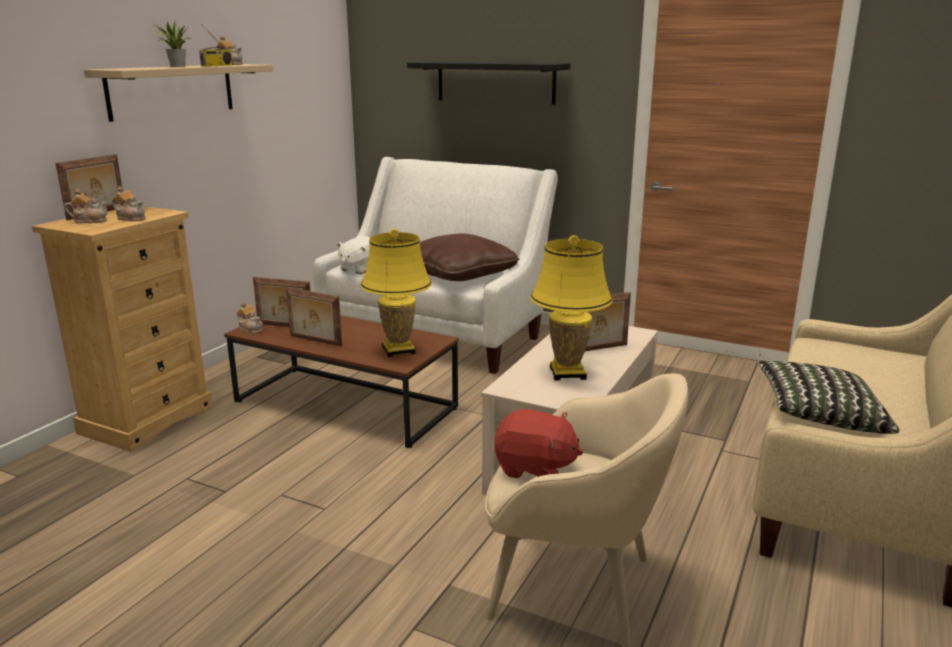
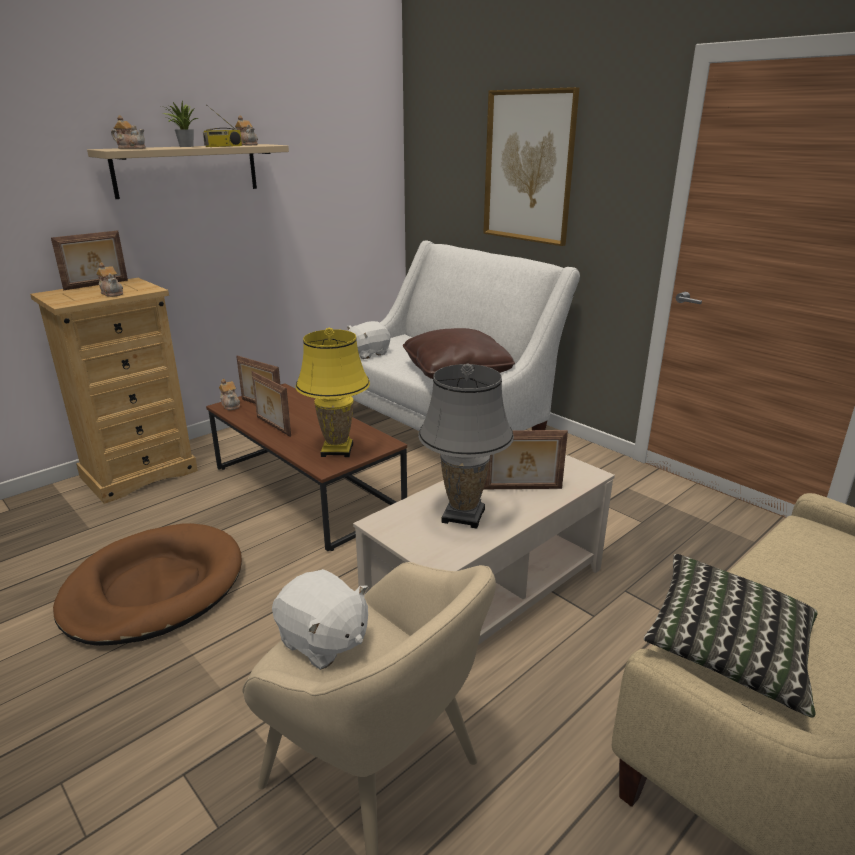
camera: 20 degrees right, 5 degrees up
(89, 221) = (77, 293): teapot -> teapot (131, 148)
(257, 508) = (154, 588): none -> brown dog bed
(495, 82) = (528, 167): black shelf -> picture
(535, 468) = (323, 641): red plush toy -> white plush toy
(567, 373) = (463, 516): yellow table lamp -> grey table lamp

